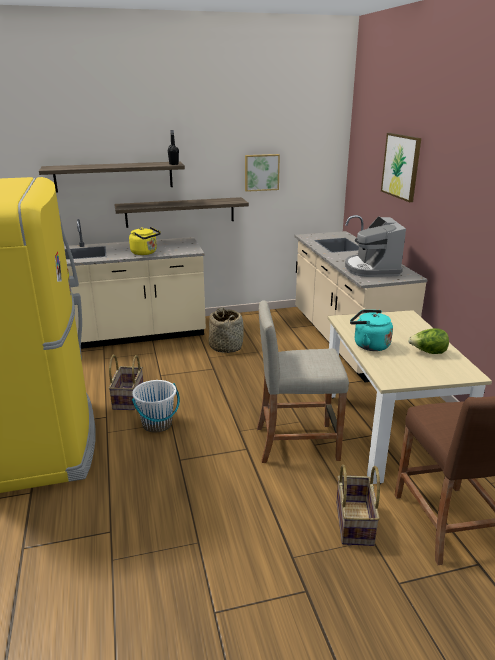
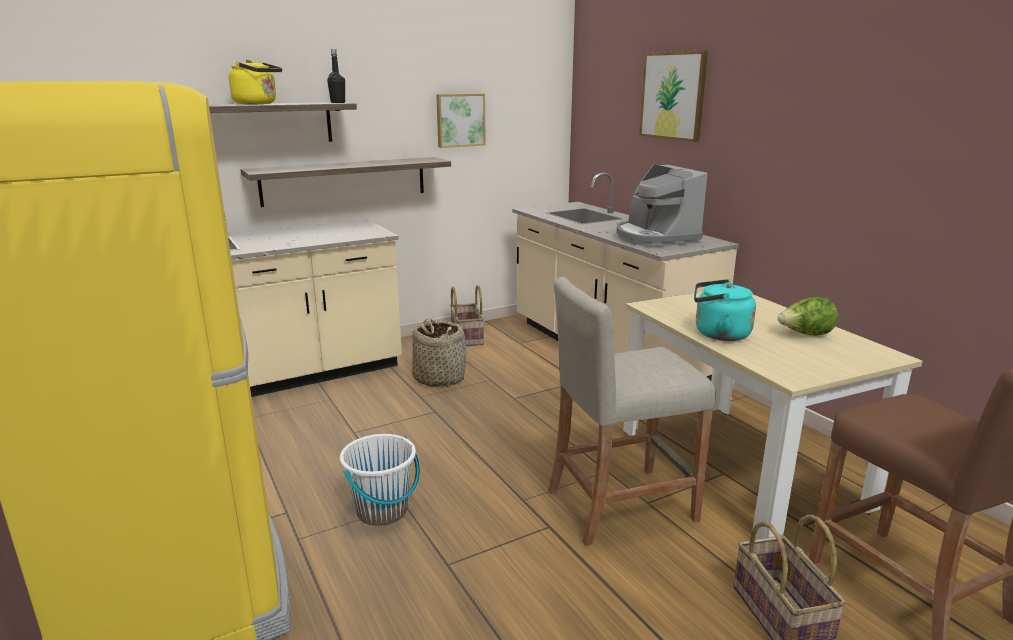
camera: 15 degrees left, 5 degrees down
(127, 398) = (313, 476): basket -> basket (466, 337)
(145, 253) = (304, 240): yellow kettle -> yellow kettle (258, 104)

